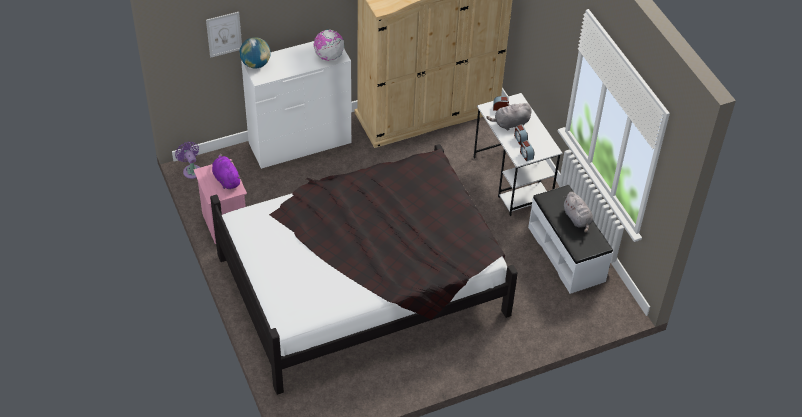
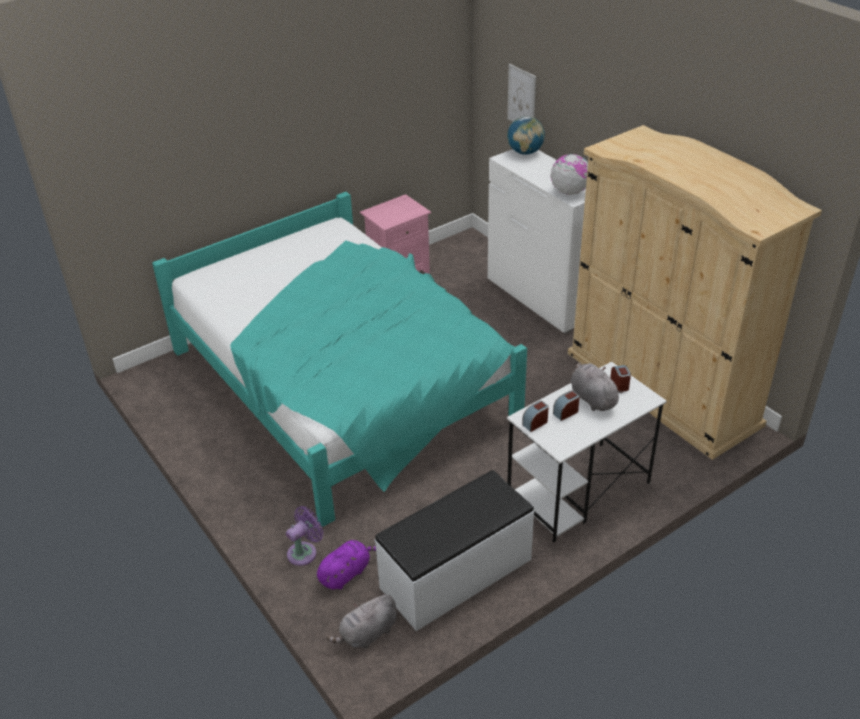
camera: 80 degrees right, 10 degrees down
(191, 170) = (464, 238): purple fan -> purple fan (304, 552)
(226, 179) = (399, 214): purple plush toy -> purple plush toy (346, 573)
(363, 283) = (343, 384): black bed -> turquoise bed
(577, 219) = (462, 525): grey plush toy -> grey plush toy (367, 634)

